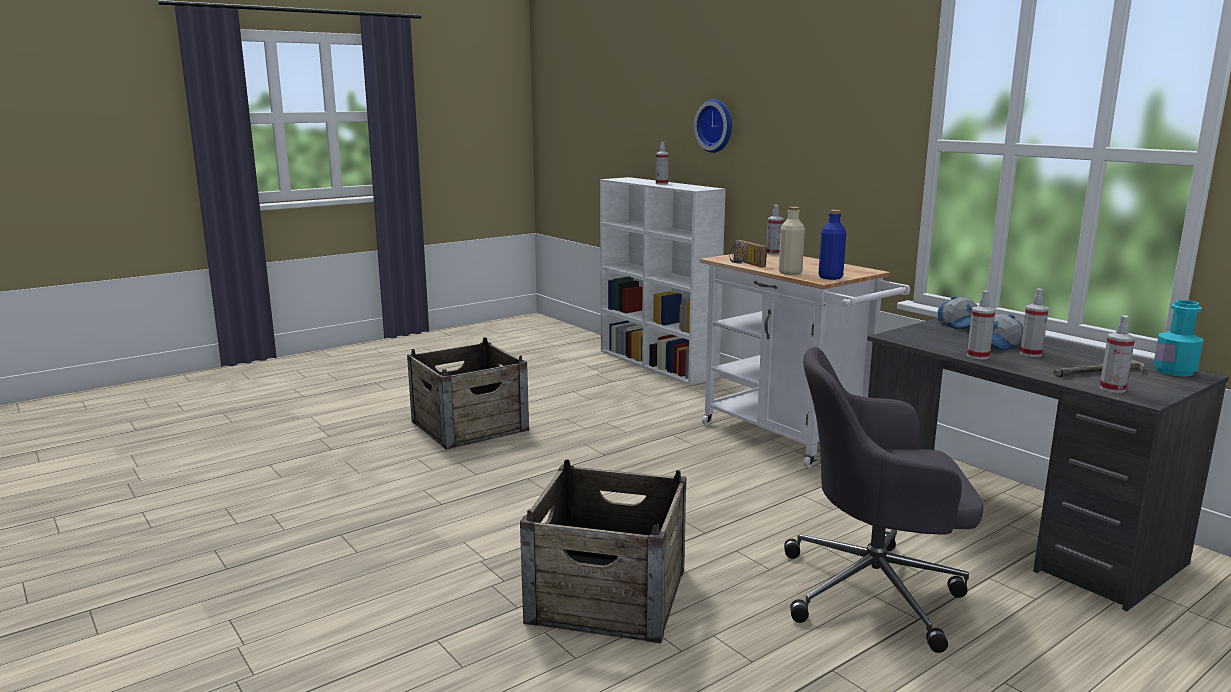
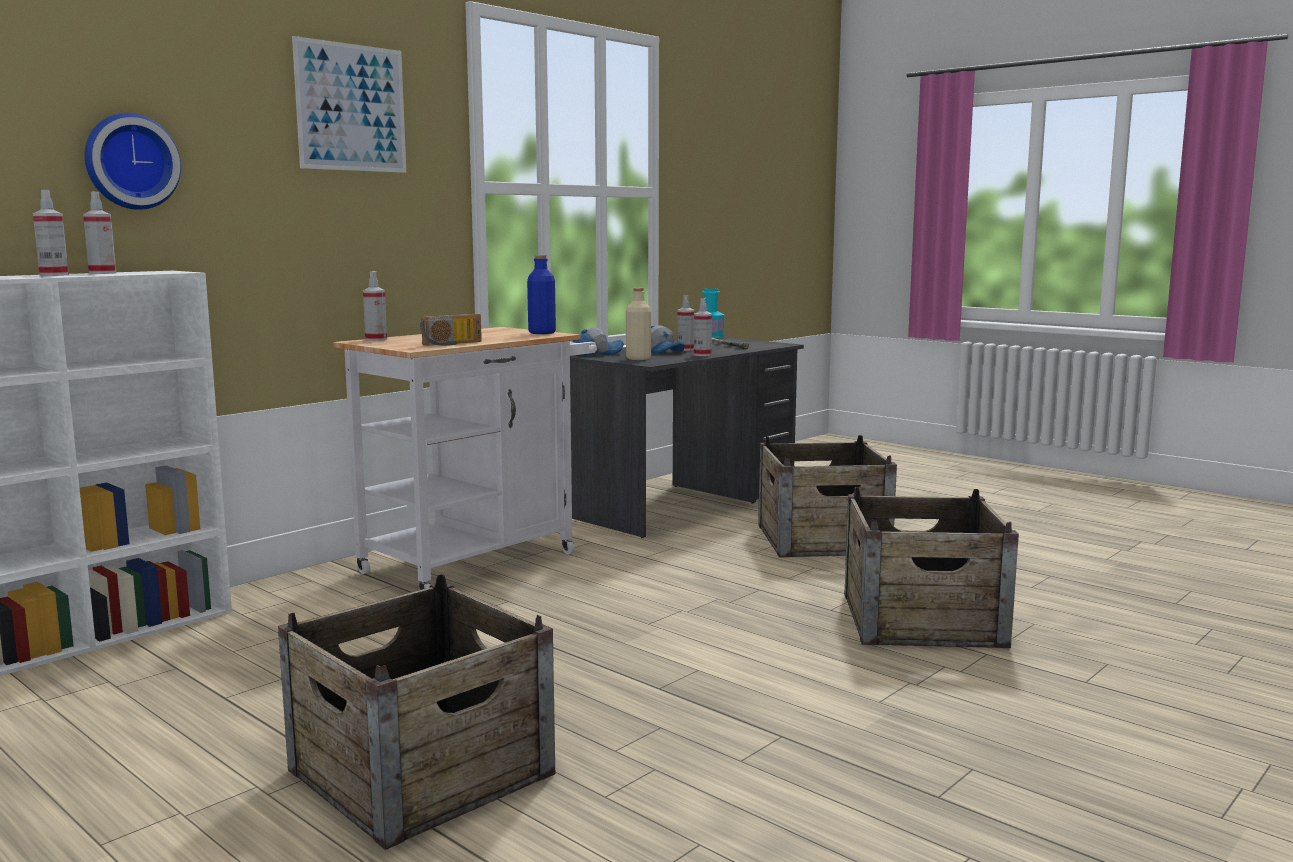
camera: 100 degrees left, 5 degrees down
(790, 272) = (515, 337): beige bottle -> beige bottle (638, 358)
(834, 82) = (351, 107): none -> picture
(876, 591) = (822, 539): grey office chair -> crate
(1112, 389) = (766, 345): spray bottle -> spray bottle (102, 273)

